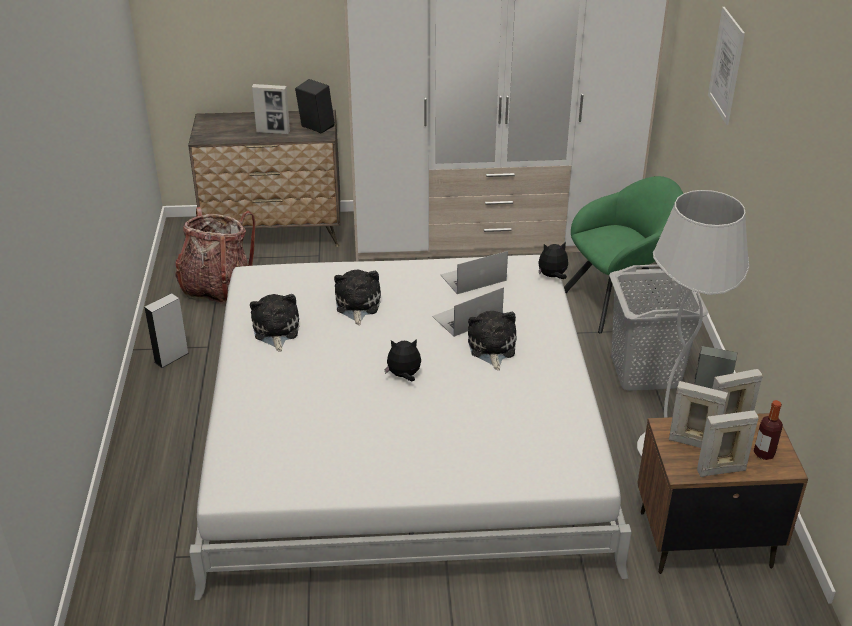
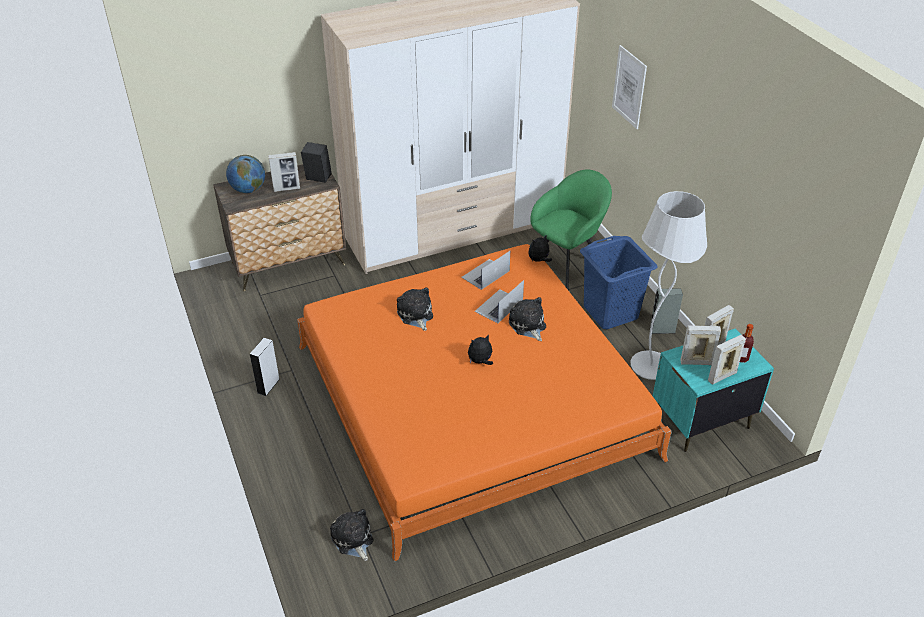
camera: 20 degrees left, 5 degrees up
(217, 287) = (270, 320): backpack -> none
(230, 125) = (248, 189): none -> globe
(275, 331) = (368, 349): plush toy -> plush toy (353, 540)
(403, 433) = (472, 400): white bed -> orange bed
(644, 372) = (610, 313): grey laundry basket -> blue laundry basket
(703, 539) = (700, 421): brown nightstand -> turquoise nightstand

